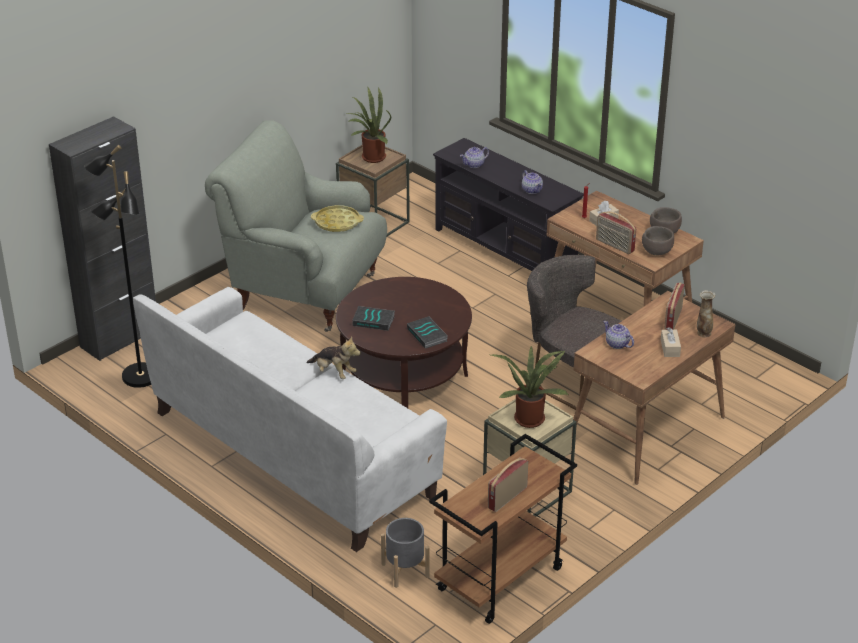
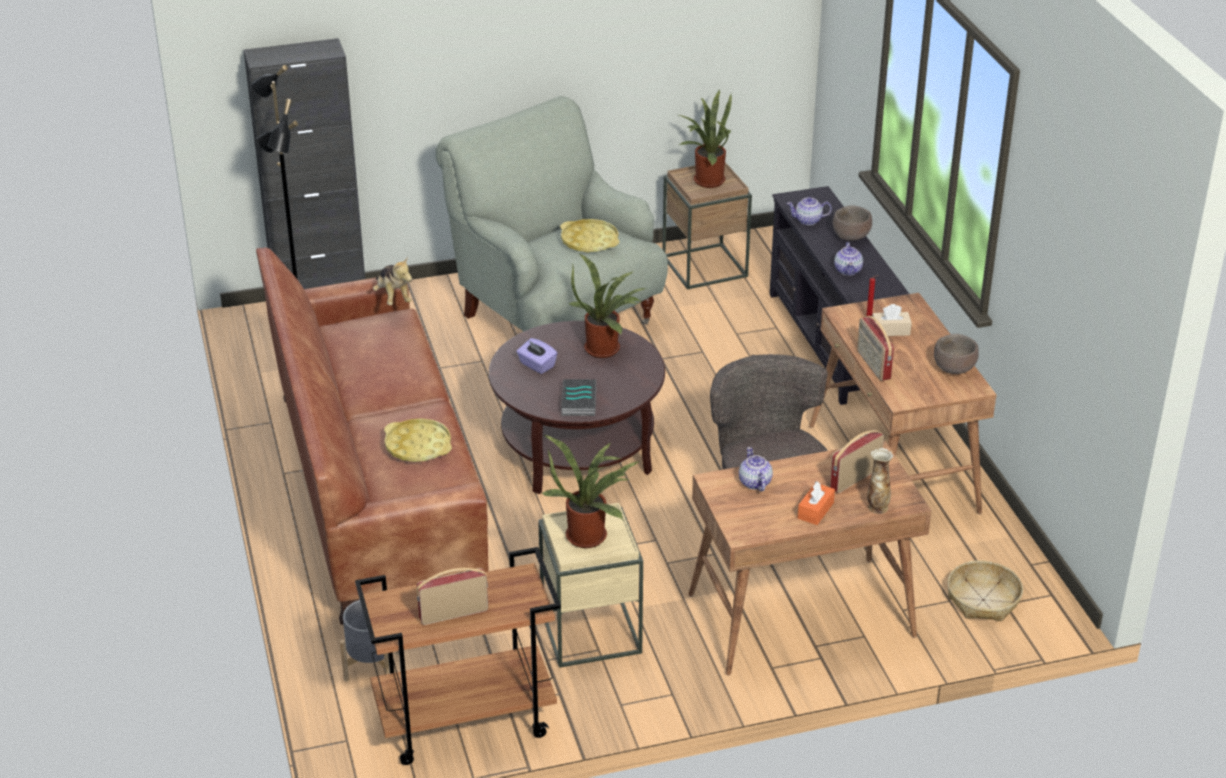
camera: 30 degrees right, 0 degrees up
(292, 453) = (376, 491): white sofa -> brown sofa
(334, 372) = (433, 407): plush toy -> plush toy (393, 297)
(353, 402) = (418, 446): none -> yellow tray
(374, 321) = (537, 365): book -> purple tissue box
(409, 294) = (605, 348): none -> potted plant
(657, 251) = (919, 389): brown bowl -> brown bowl (851, 237)
(670, 348) = (815, 510): beige tissue box -> orange tissue box
(741, 380) = (983, 600): none -> basket

